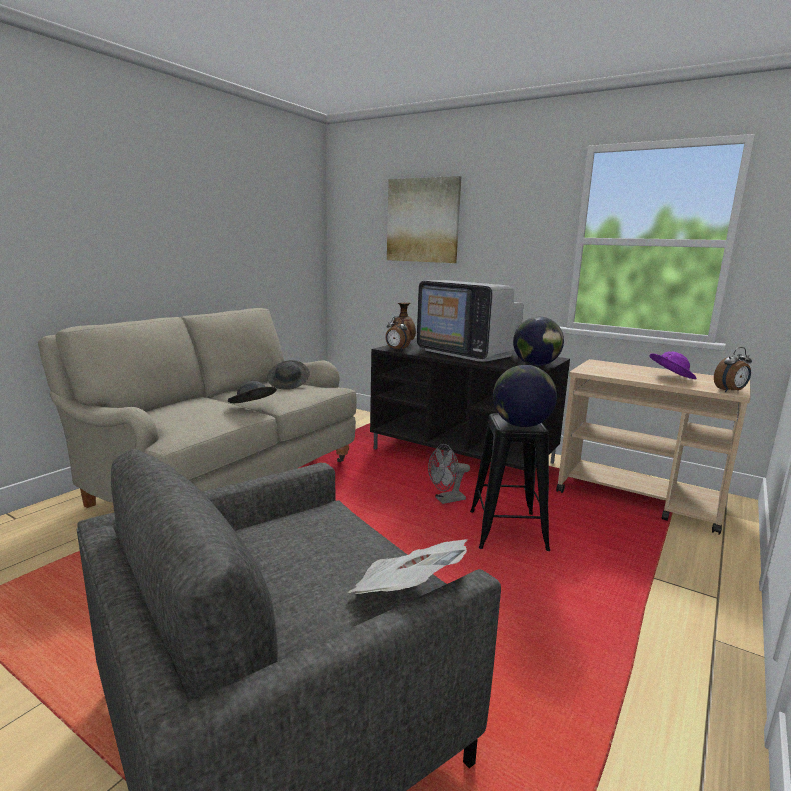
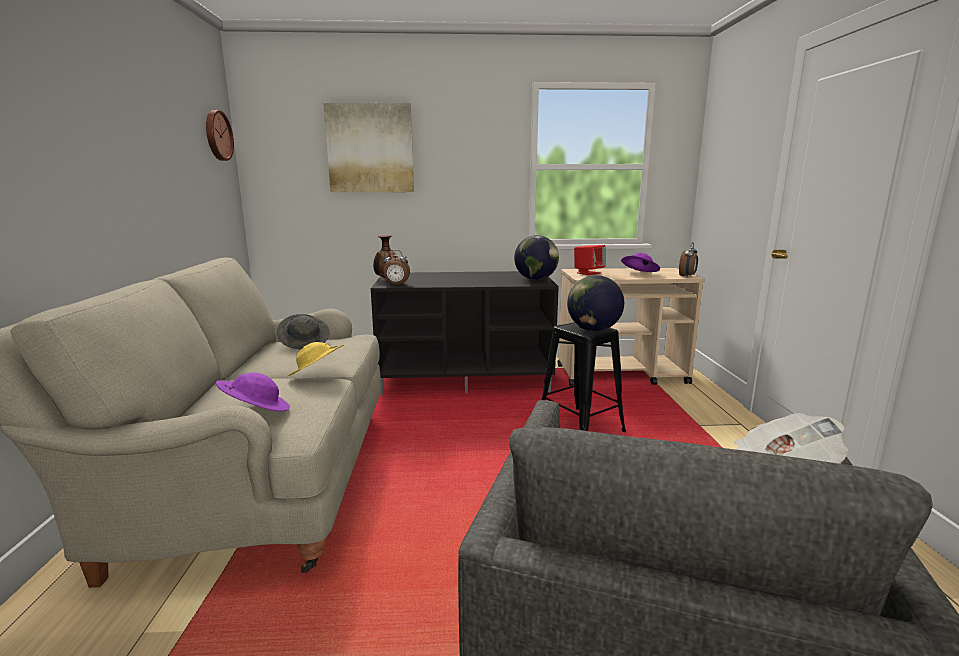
camera: 35 degrees left, 0 degrees up
(173, 419) = (255, 411): none -> purple hat
(252, 407) = (317, 374): grey hat -> yellow hat
(304, 210) = (217, 135): none -> wall clock
(446, 500) = (505, 420): grey fan -> none
(466, 353) = (461, 278): television -> none
(607, 367) = (588, 273): none -> red speaker

